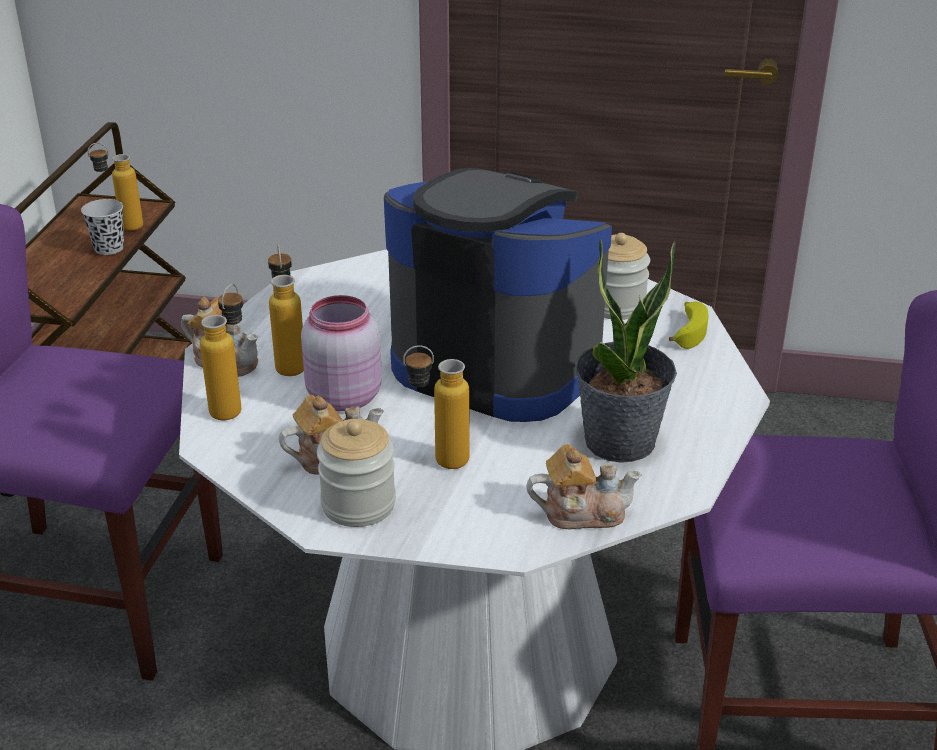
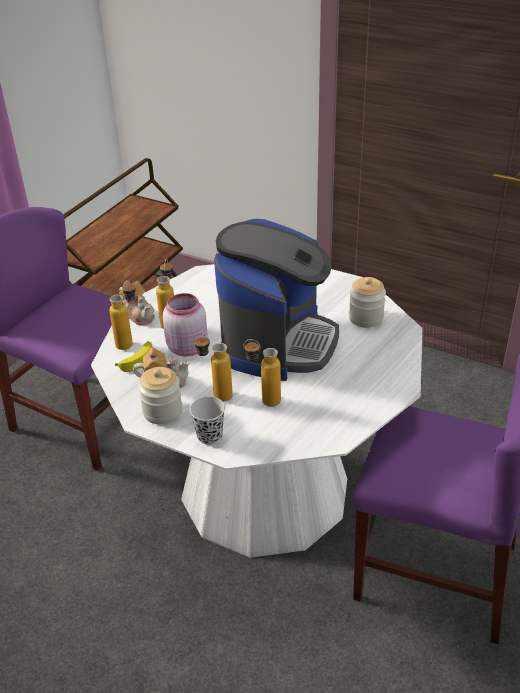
camera: 20 degrees right, 5 degrees up
(109, 248) = (131, 230): black cup -> black cup (209, 436)
(122, 227) = (143, 218): bottle -> bottle (263, 400)
(497, 364) = (278, 343): coffee machine -> coffee machine turned 60 degrees clockwise
(582, 512) = (274, 441): teapot -> none
(620, 442) = (319, 403): potted plant -> none
(687, 330) = (398, 341): banana -> banana (137, 359)

